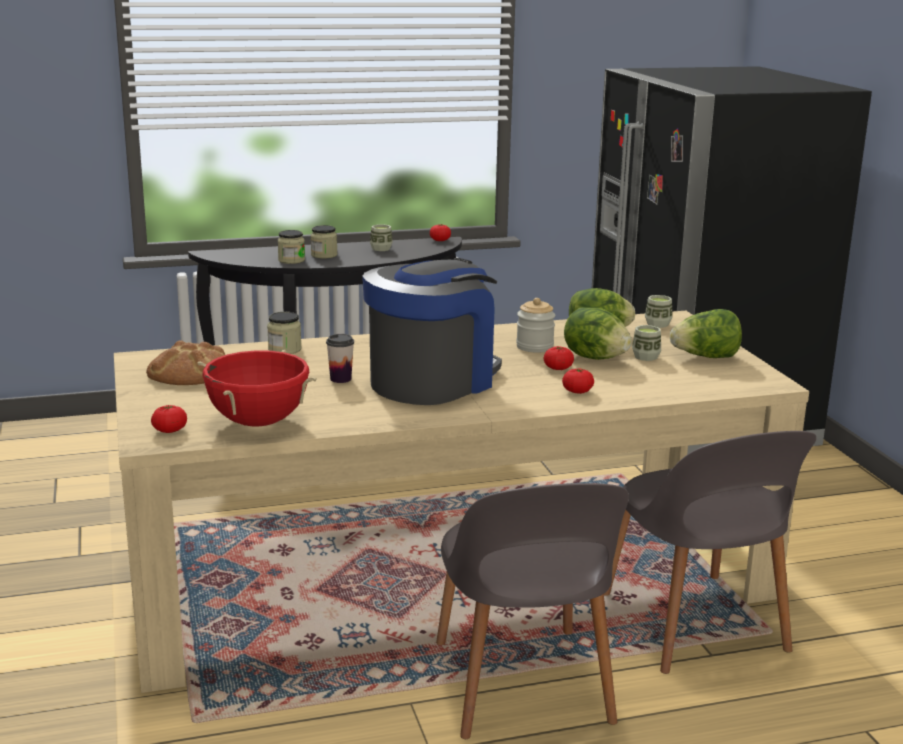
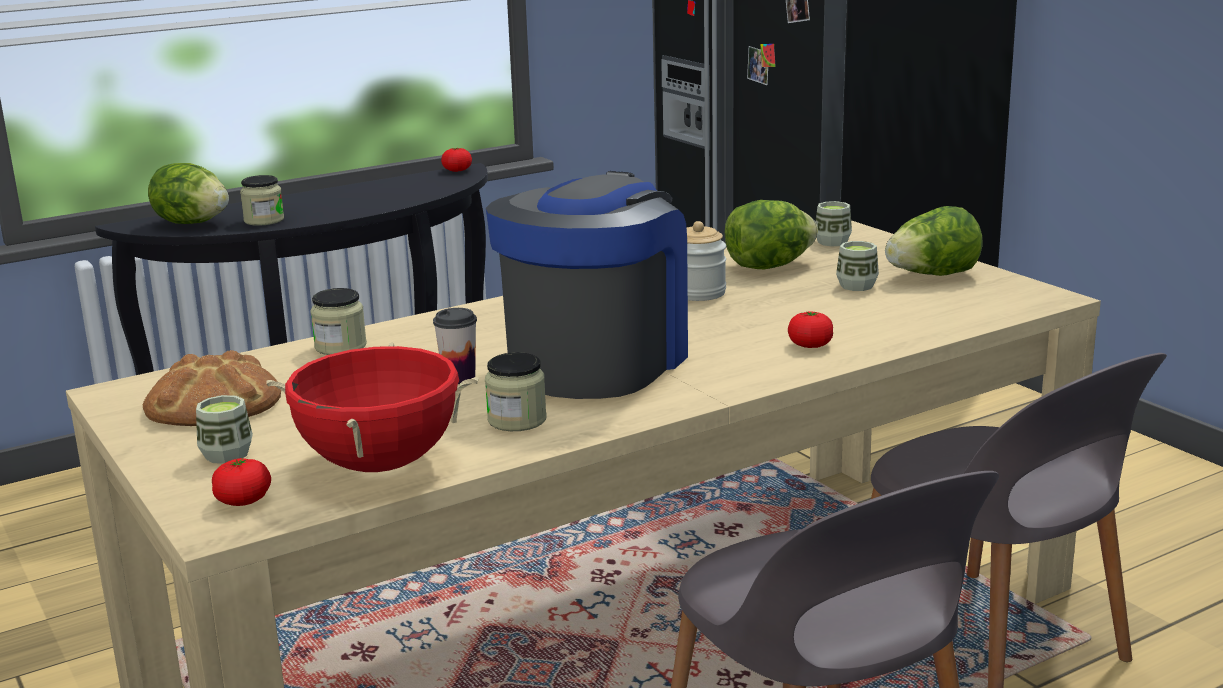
camera: 15 degrees left, 0 degrees up
(324, 255) = (307, 208): jar -> jar (517, 420)
(381, 249) = (383, 190): cup -> cup (227, 454)
(558, 368) = (756, 317): tomato -> none
(595, 358) = (792, 296): lettuce -> lettuce (192, 223)

